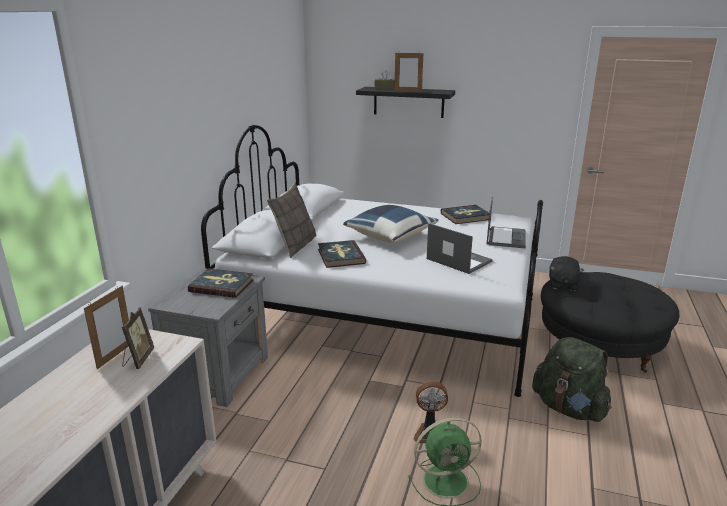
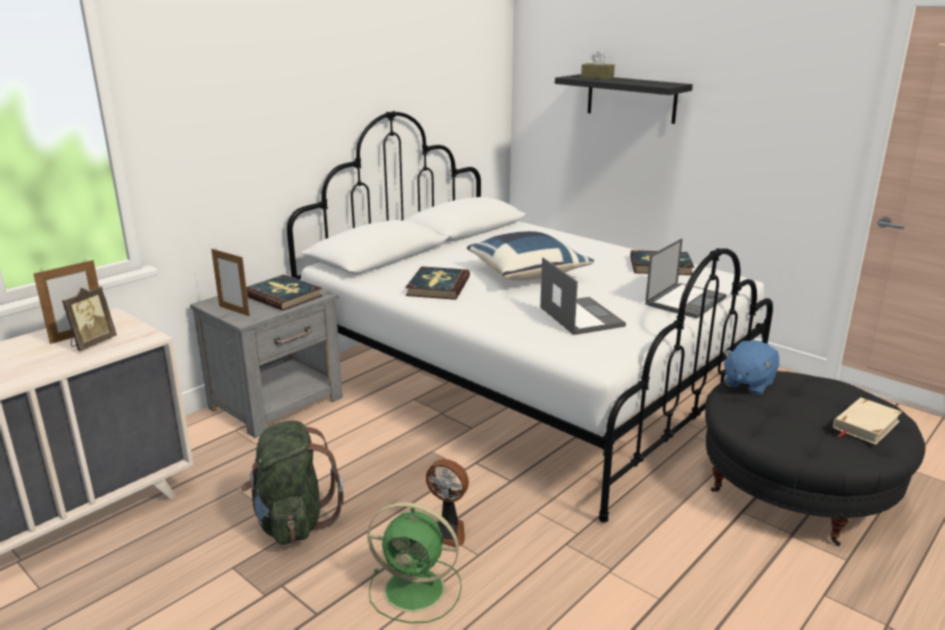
camera: 25 degrees right, 0 degrees up
(295, 245) = (401, 266): pillow -> none
(408, 91) = (619, 82): picture frame -> picture frame (234, 311)
(562, 284) = (748, 383): black plush toy -> blue plush toy
(569, 408) = (664, 557): green backpack -> green backpack (293, 522)
(643, 295) = (865, 424): none -> beige book

